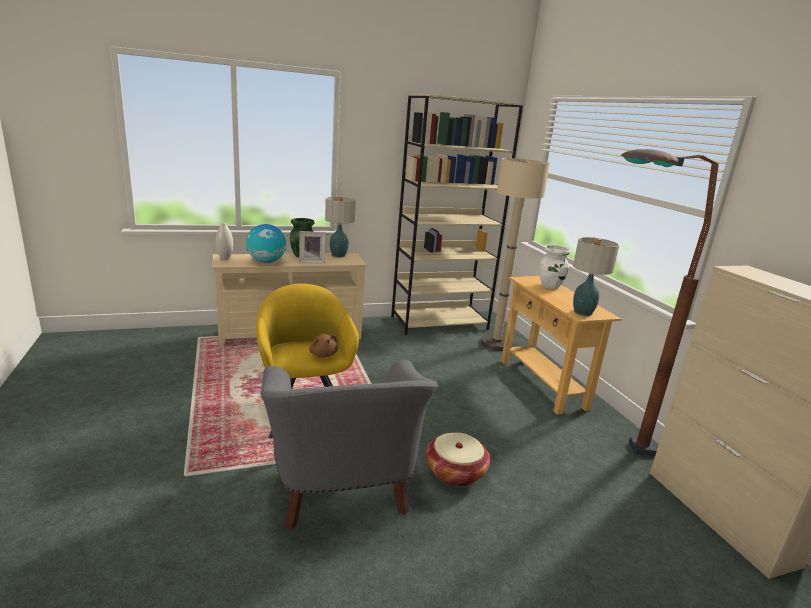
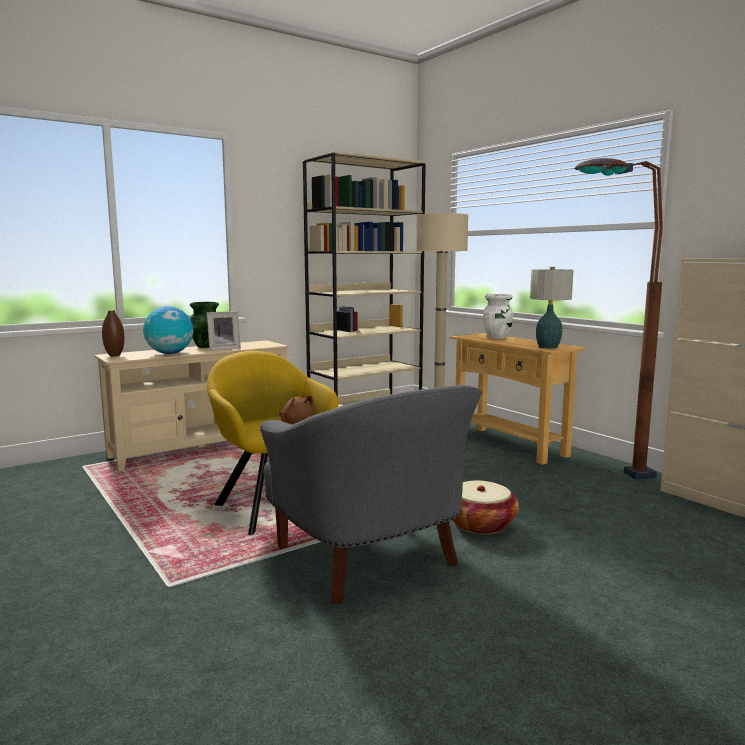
camera: 15 degrees left, 10 degrees down
(225, 258) = (114, 355): white vase -> brown vase
(338, 255) = (248, 343): table lamp -> none

